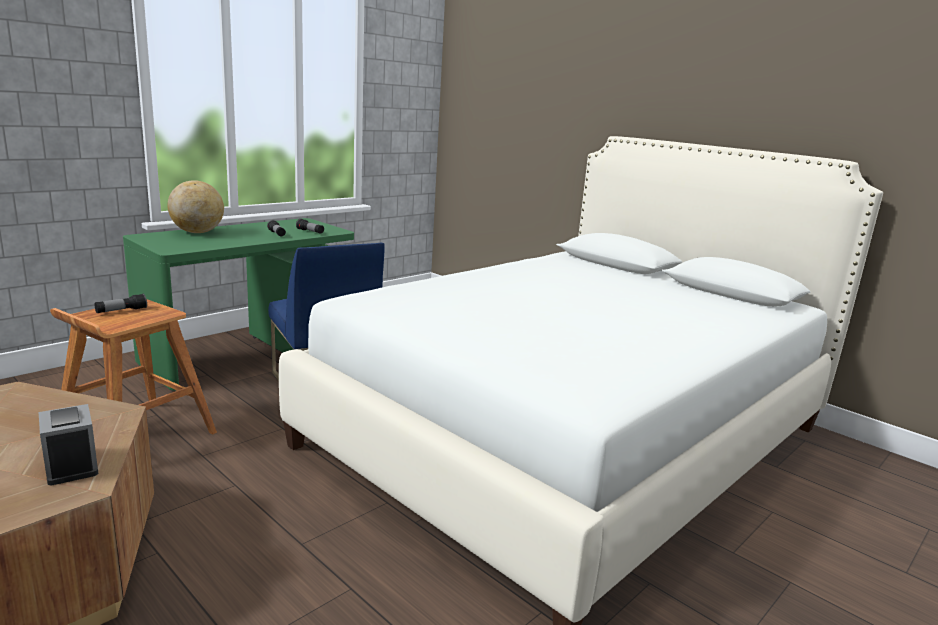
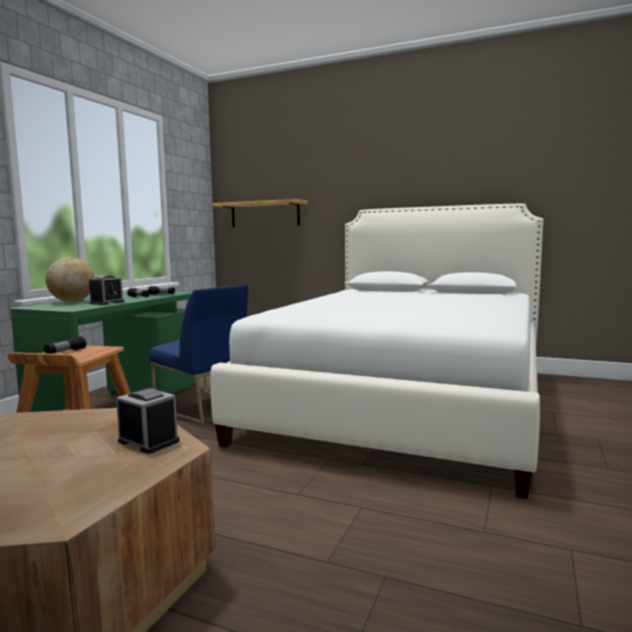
camera: 20 degrees left, 10 degrees down
(225, 241) = (107, 303): none -> alarm clock
(496, 123) = (265, 214): none -> shelf

